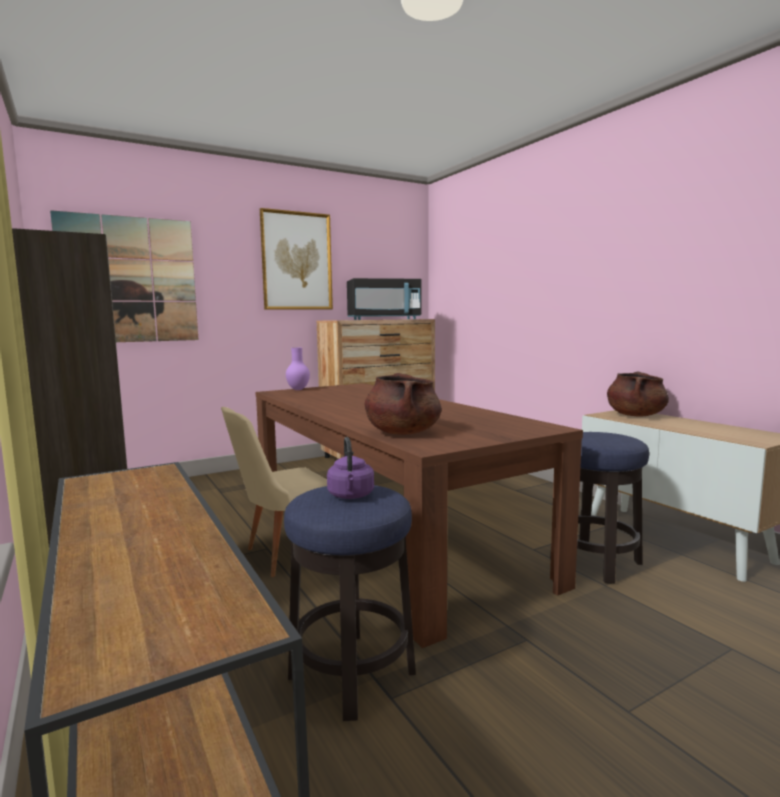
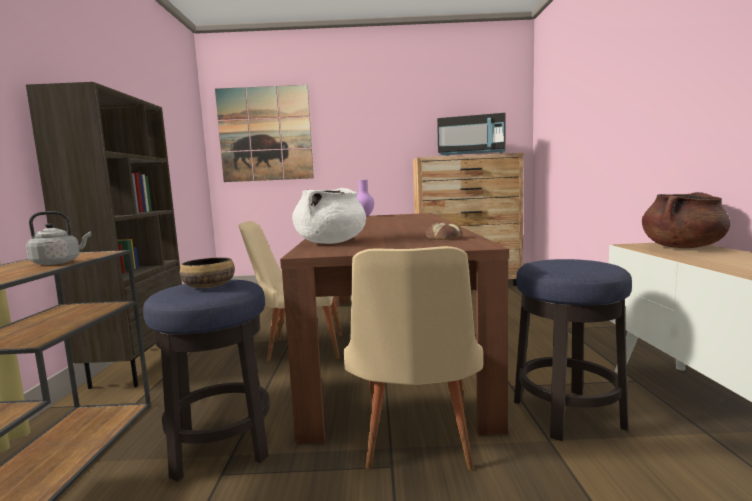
camera: 30 degrees right, 0 degrees up
(160, 491) = (59, 262): none -> grey kettle
(296, 261) = (395, 108): picture -> none
(351, 496) = (209, 286): purple kettle -> bowl
(402, 432) = (331, 243): brown cooking pot -> white cooking pot
(495, 420) = (445, 238): none -> bread
(521, 615) = (415, 443): none -> beige chair

